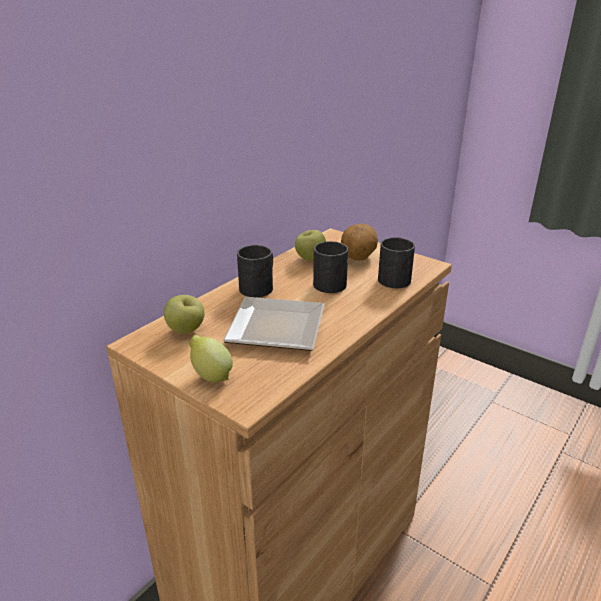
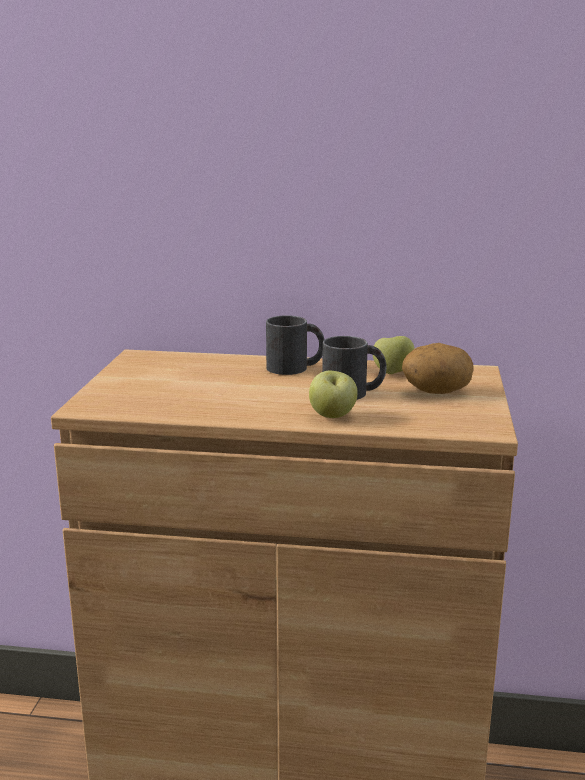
camera: 60 degrees right, 10 degrees down
(186, 330) = (175, 364): apple -> apple (332, 417)
(211, 376) = (113, 387): lemon -> none
(272, 329) = (215, 390): plate -> none
(397, 277) = (417, 419): black mug -> none

